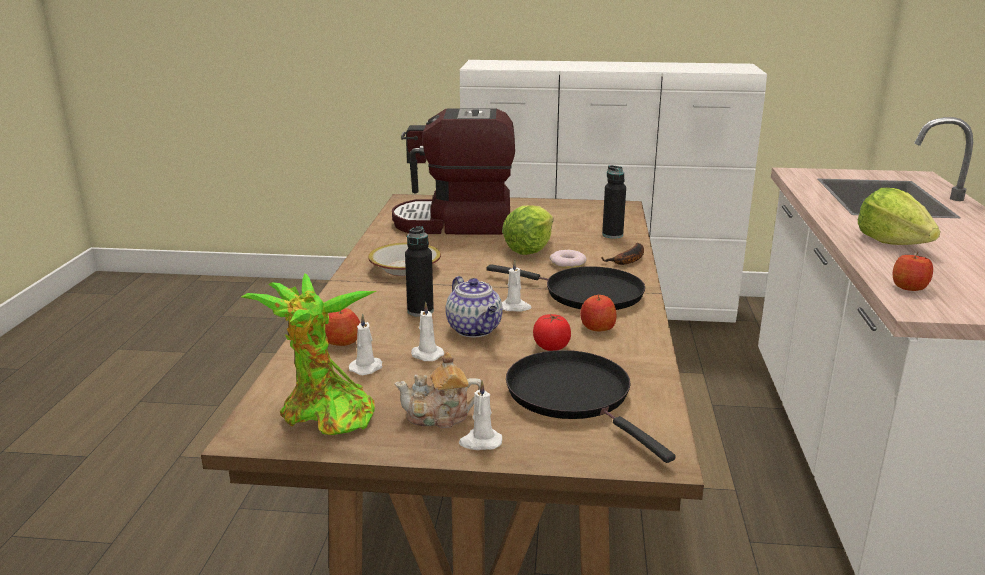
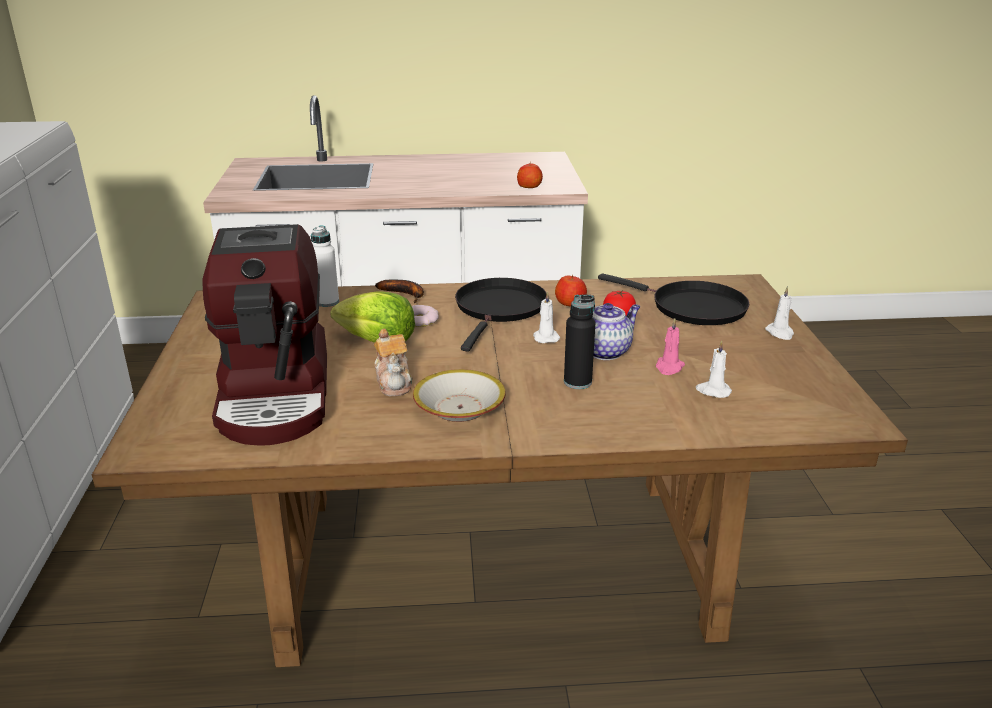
camera: 100 degrees left, 5 degrees up
(323, 415) = (803, 396): potted plant -> none
(343, 341) = (671, 413): apple -> none
(426, 355) = (669, 367): white candle -> pink candle
(439, 416) = (761, 350): teapot -> teapot (394, 382)
(574, 396) = (692, 307): black frying pan -> black frying pan turned 105 degrees counterclockwise
(612, 235) = (327, 302): black bottle -> white bottle
(892, 242) = (438, 183): lettuce -> none

